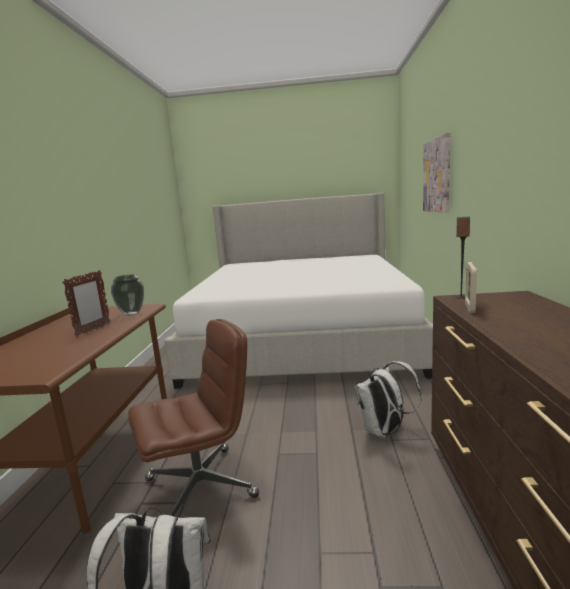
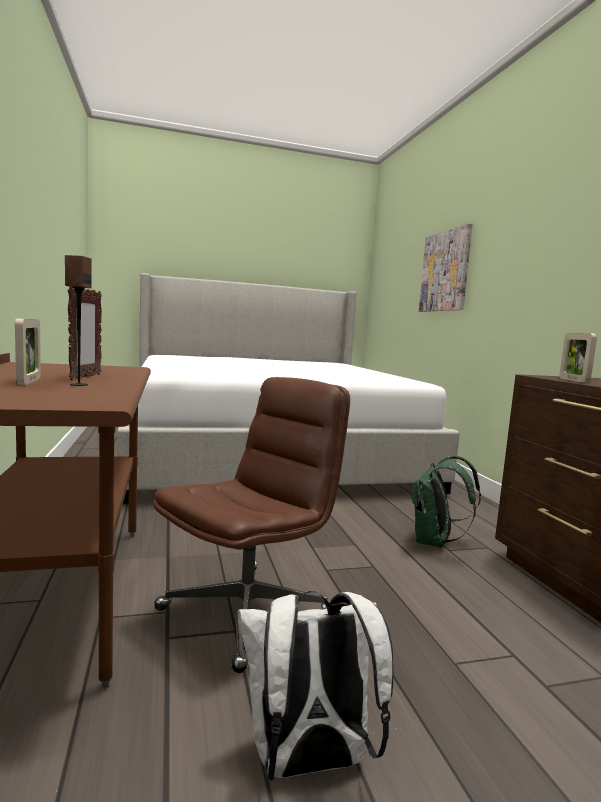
camera: 20 degrees left, 5 degrees down
(49, 342) = (29, 381): none -> picture frame
(131, 313) = (116, 370): vase -> none
(384, 431) = (435, 542): white backpack -> green backpack
(460, 297) = (546, 376): speaker -> speaker (78, 384)

